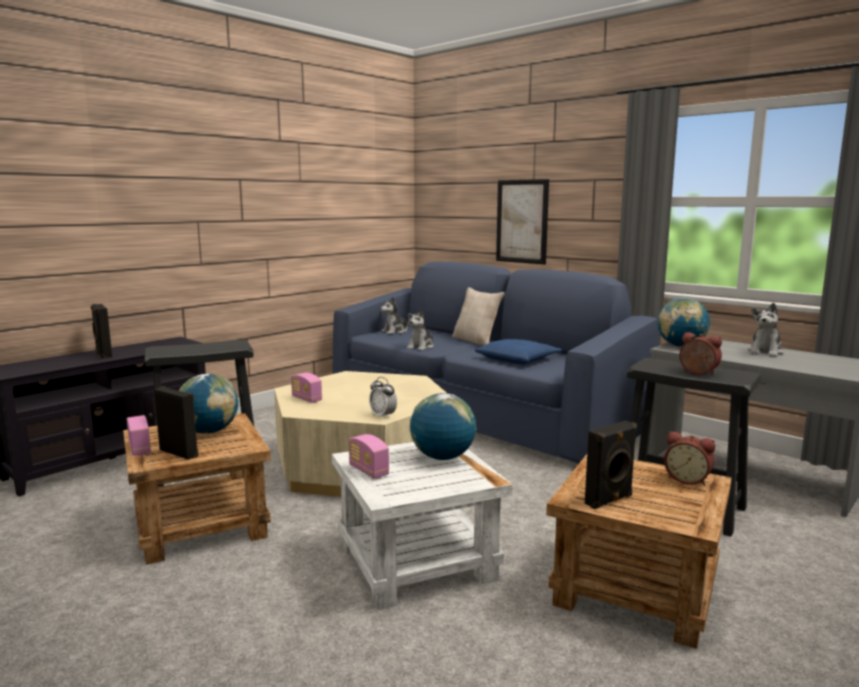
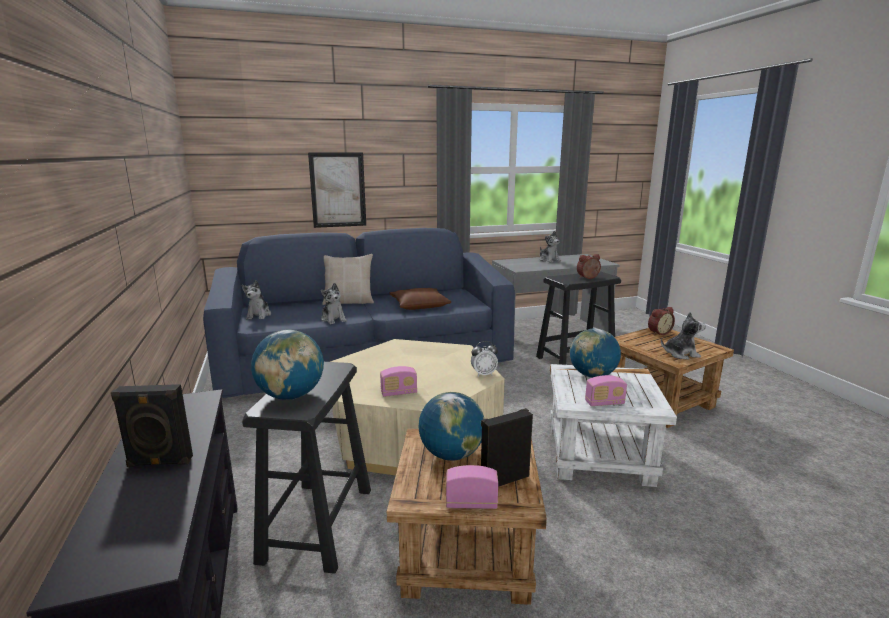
camera: 60 degrees left, 5 degrees up
(518, 359) = (419, 305): blue pillow -> brown pillow
(609, 500) = (680, 354): black speaker -> plush toy
(681, 346) = (518, 267): globe -> globe (291, 396)

